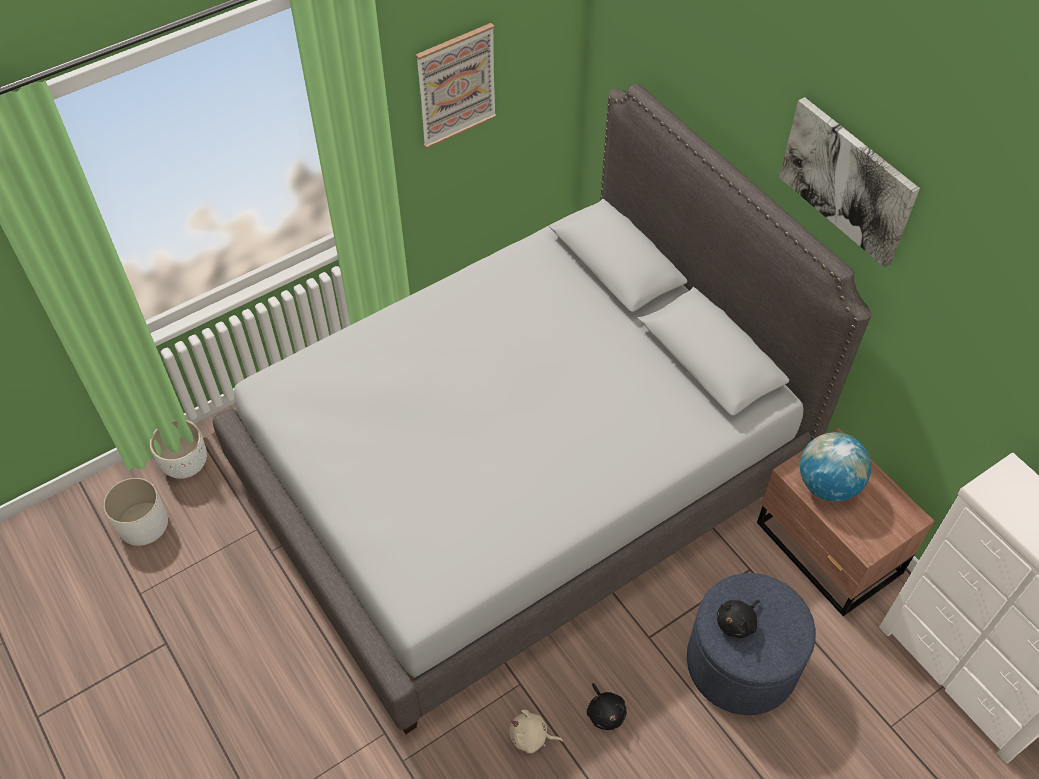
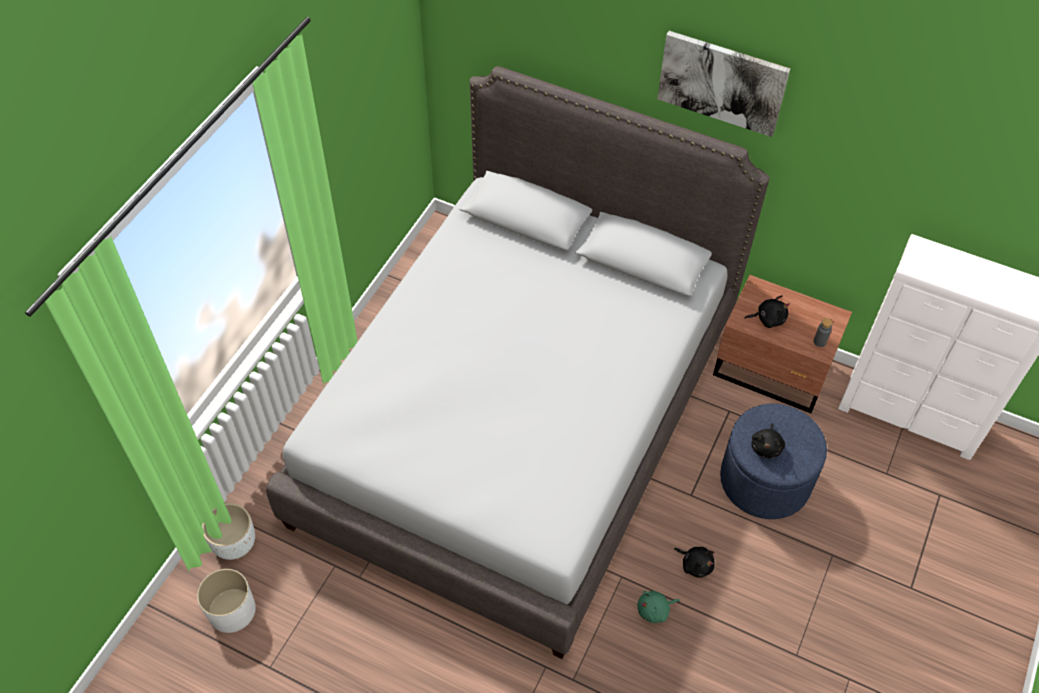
camera: 30 degrees left, 0 degrees up
(456, 85) = (352, 119): picture -> none
(531, 737) = (655, 610): beige plush toy -> green plush toy
(827, 484) = (768, 319): globe -> black plush toy
(871, 536) = (819, 342): none -> grey bottle

